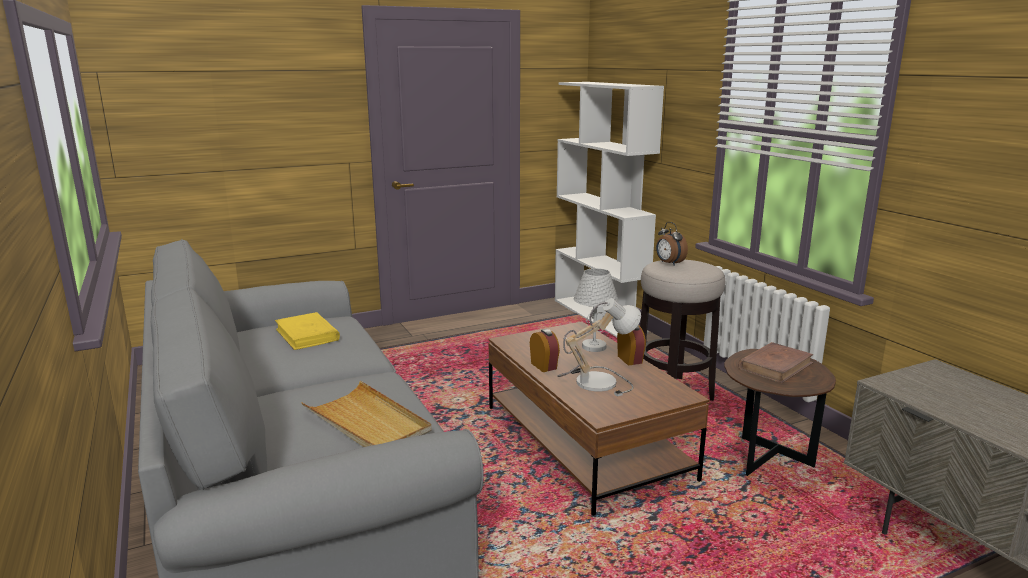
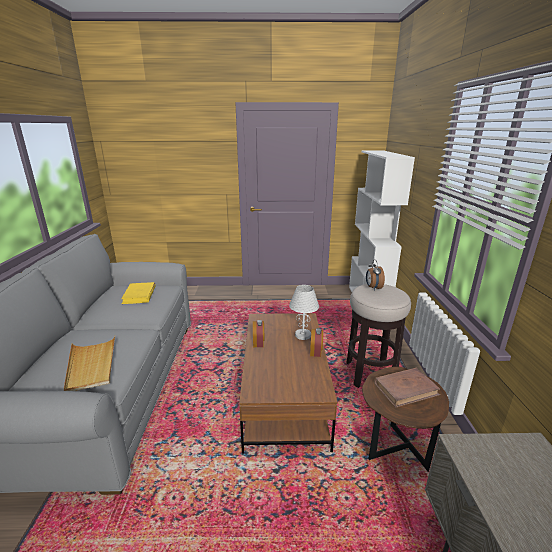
camera: 25 degrees right, 5 degrees up
(596, 380) = (278, 362): table lamp -> none

